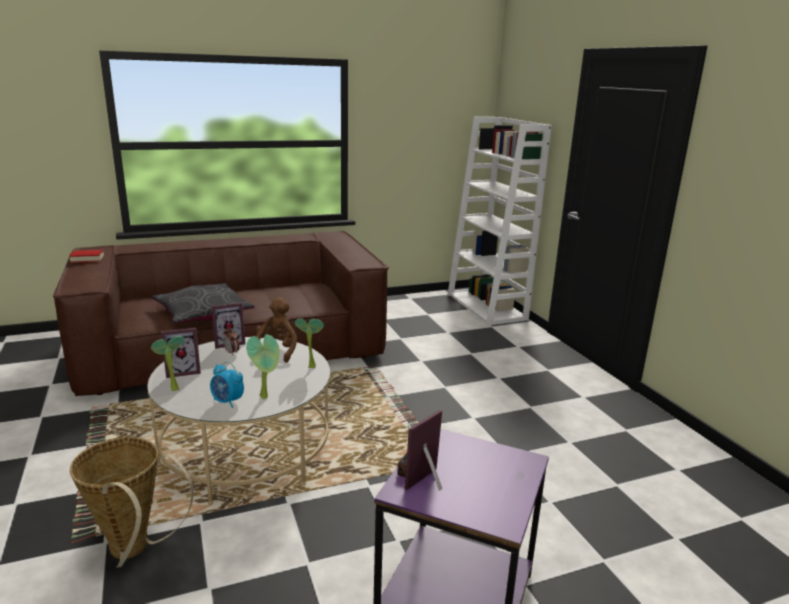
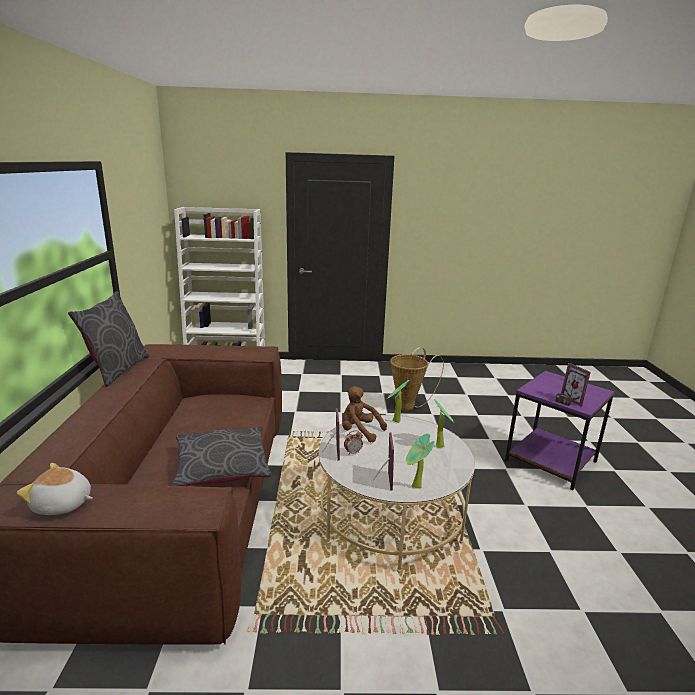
camera: 70 degrees left, 0 degrees up
(87, 259) = (62, 505): book -> plush toy
(134, 551) = (514, 590): basket -> basket (409, 406)
(227, 402) = (445, 462): alarm clock -> none
(284, 234) = (117, 369): none -> grey pillow

